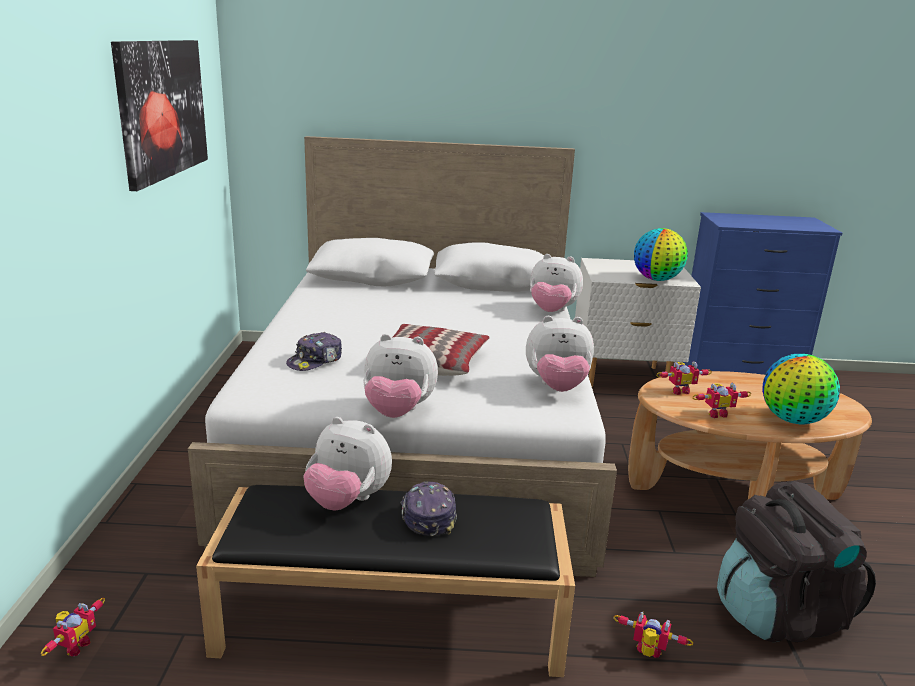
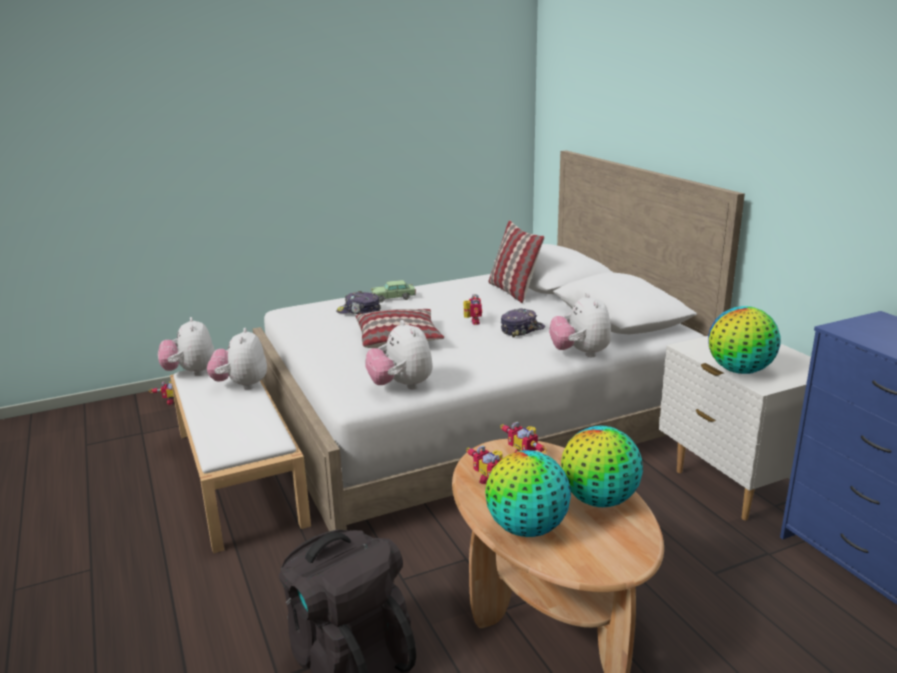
camera: 65 degrees right, 0 degrees up
(162, 109) = (412, 119): picture -> none
(300, 337) = (393, 298): none -> toy car
(370, 292) = (513, 291): none -> pillow
(394, 618) = (240, 476): black bench -> white bench
(398, 412) = (304, 350): plush toy -> plush toy (191, 372)
(428, 516) = (238, 410): cap -> cap (522, 329)
(647, 654) = (254, 586): toy robot -> toy robot (472, 322)
(759, 386) = (599, 500): none -> globe

